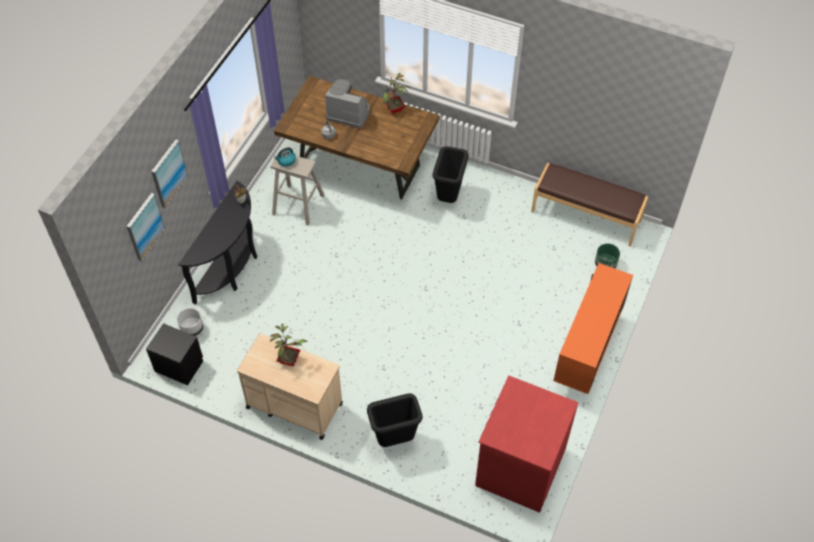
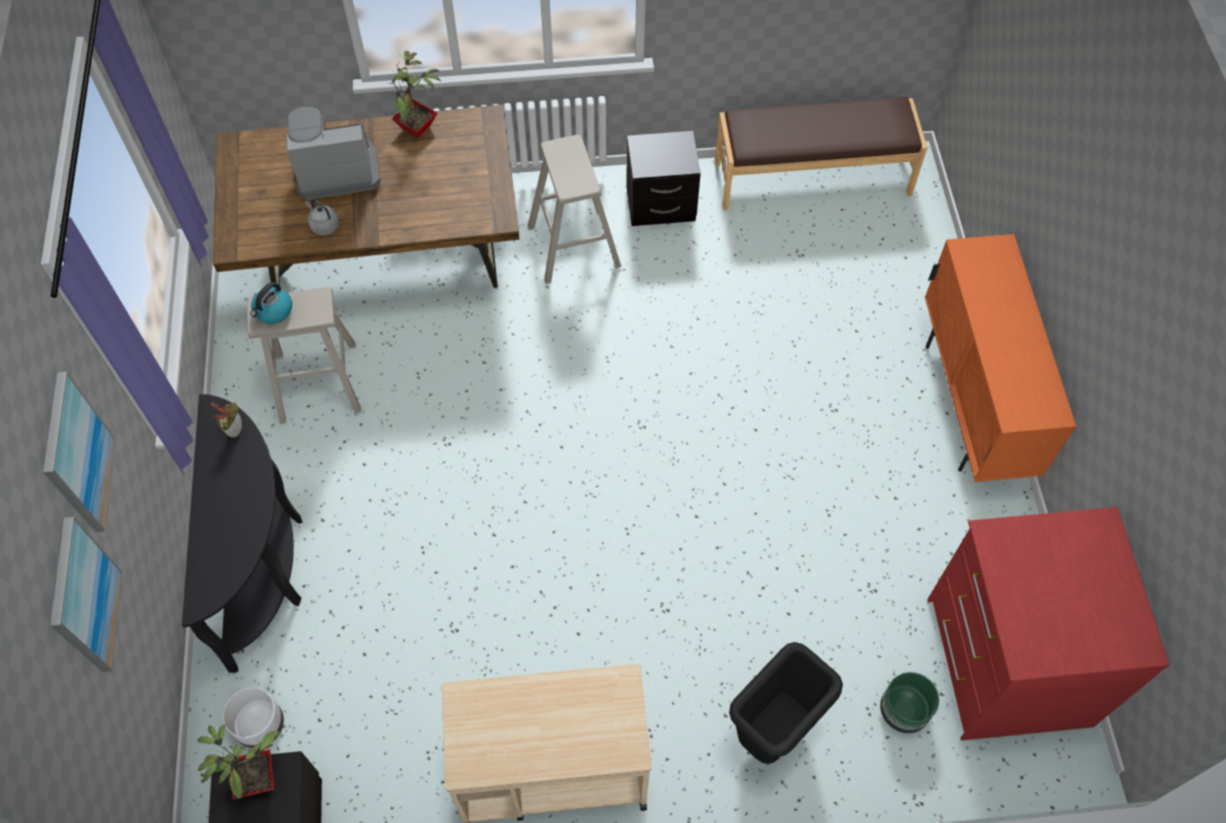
camera: 30 degrees left, 5 degrees up
(289, 359) = (536, 706): potted plant -> potted plant (256, 777)
(449, 197) = (574, 246): black trash can -> beige stool
(502, 196) = (661, 205): none -> black nightstand
(605, 264) = (895, 242): green planter -> green planter (904, 710)

